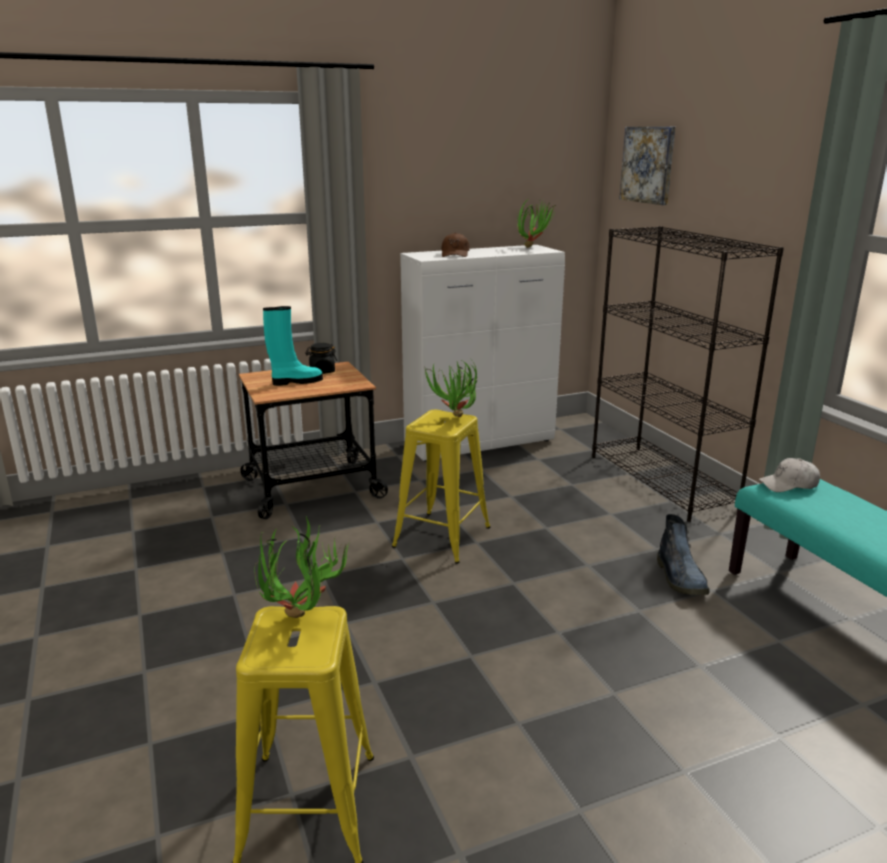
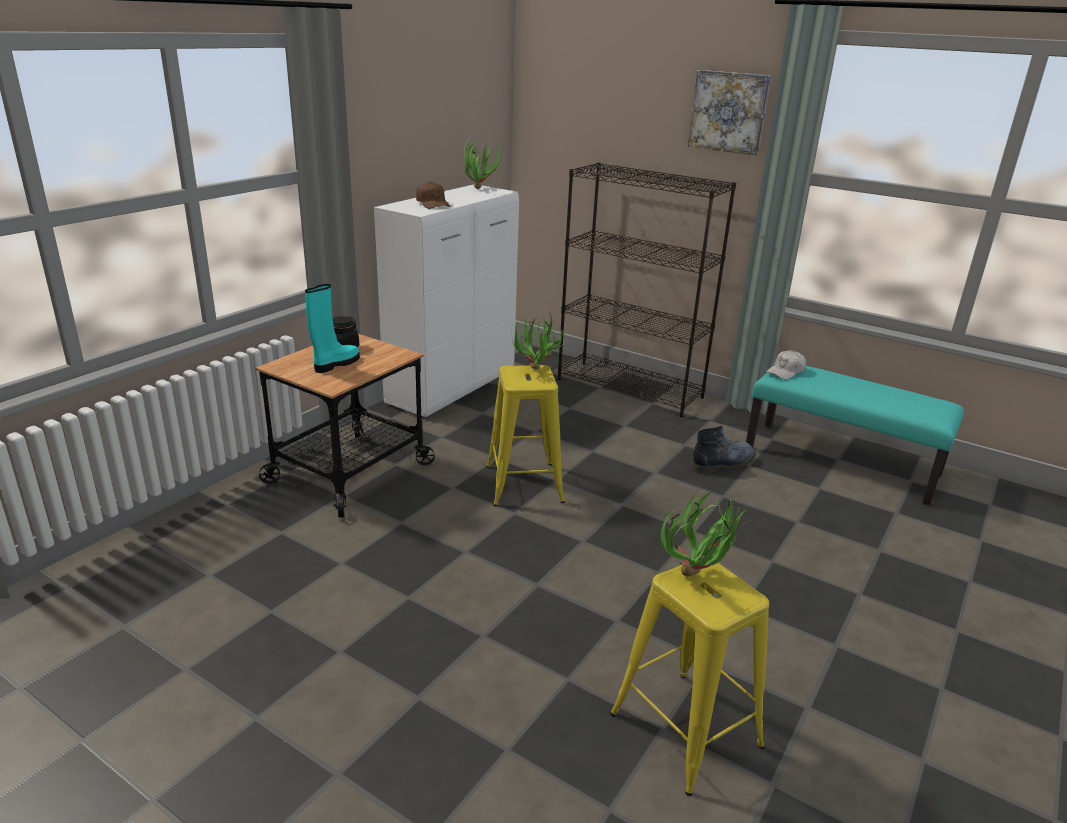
camera: 35 degrees left, 5 degrees up
(648, 164) = (573, 104): picture -> picture (729, 112)
(681, 579) = (723, 463): boot -> boot turned 75 degrees counterclockwise

